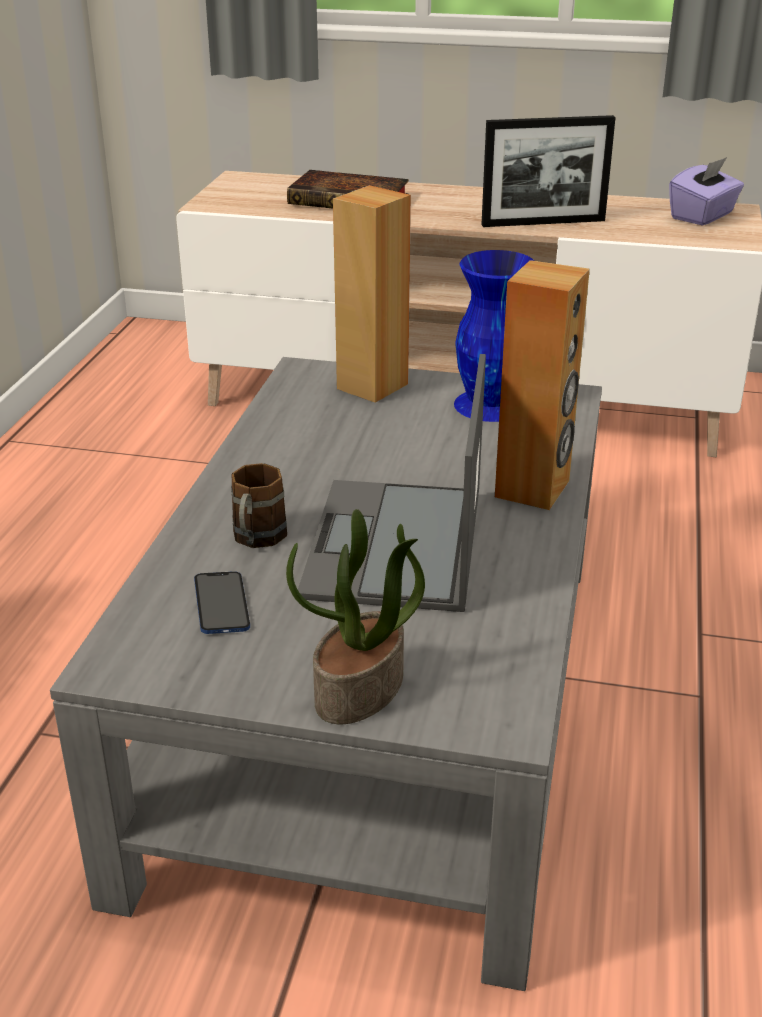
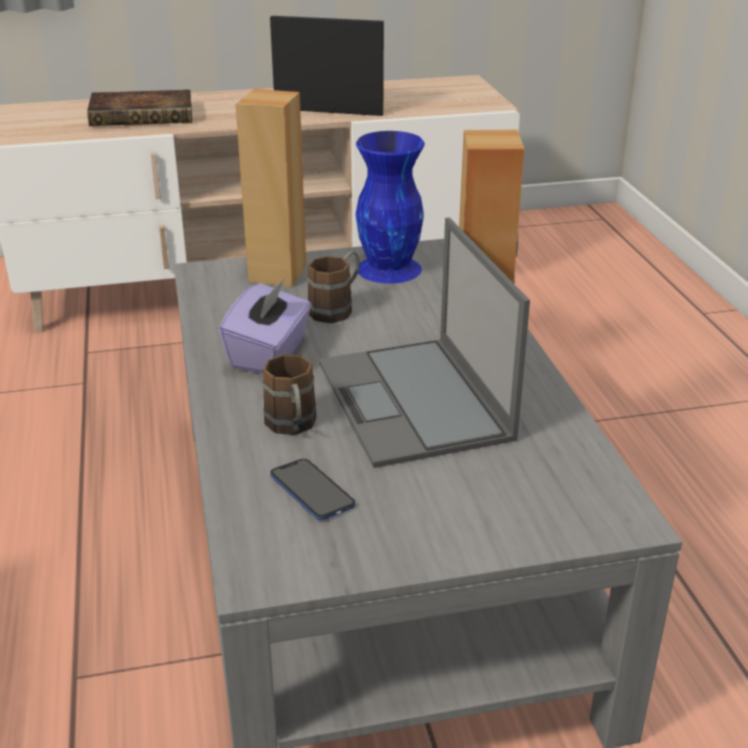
camera: 25 degrees left, 0 degrees up
(360, 690) = (493, 528): potted plant -> none
(400, 434) = (337, 308): none -> brown mug
(543, 223) = (328, 111): picture frame -> picture frame turned 135 degrees counterclockwise
(702, 216) = (447, 89): purple tissue box -> purple tissue box (269, 354)

